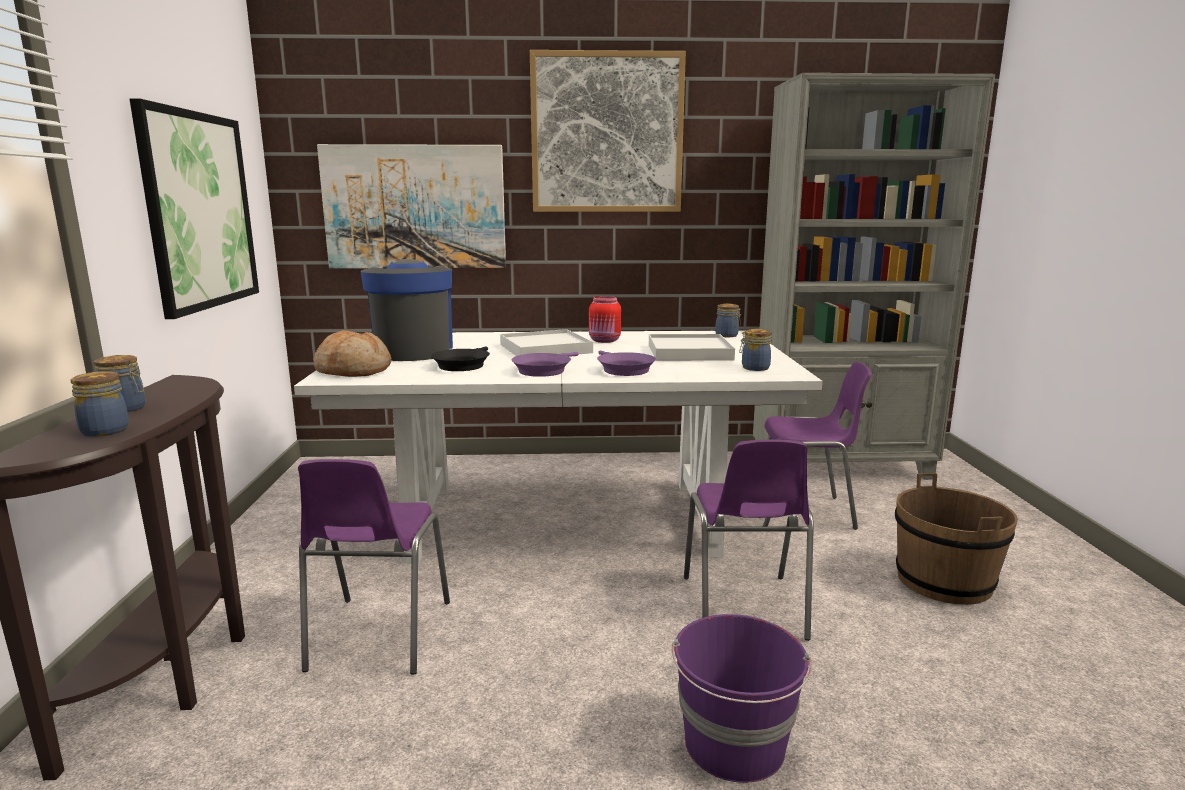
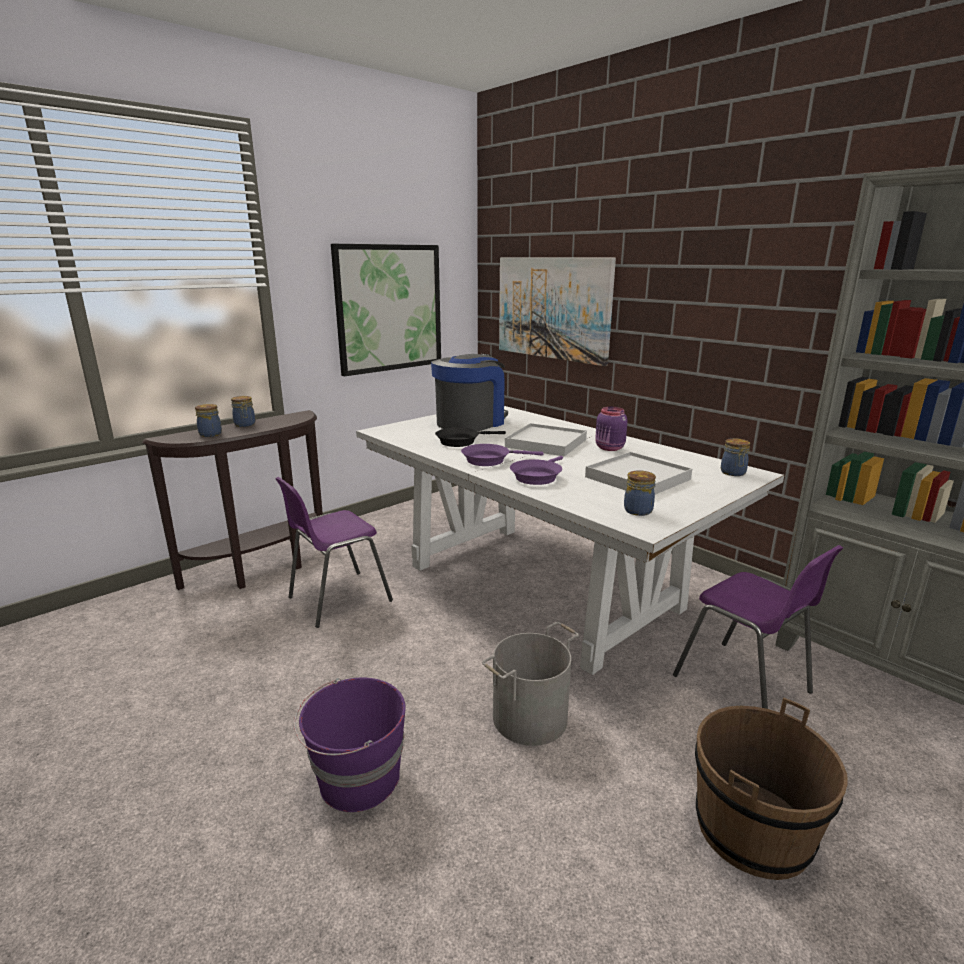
camera: 50 degrees right, 5 degrees up
(354, 371) = (403, 429): bread -> none
(605, 341) = (609, 448): red jar -> purple jar
(607, 133) = (704, 245): picture -> none
(743, 609) = (529, 716): purple chair -> grey bucket

